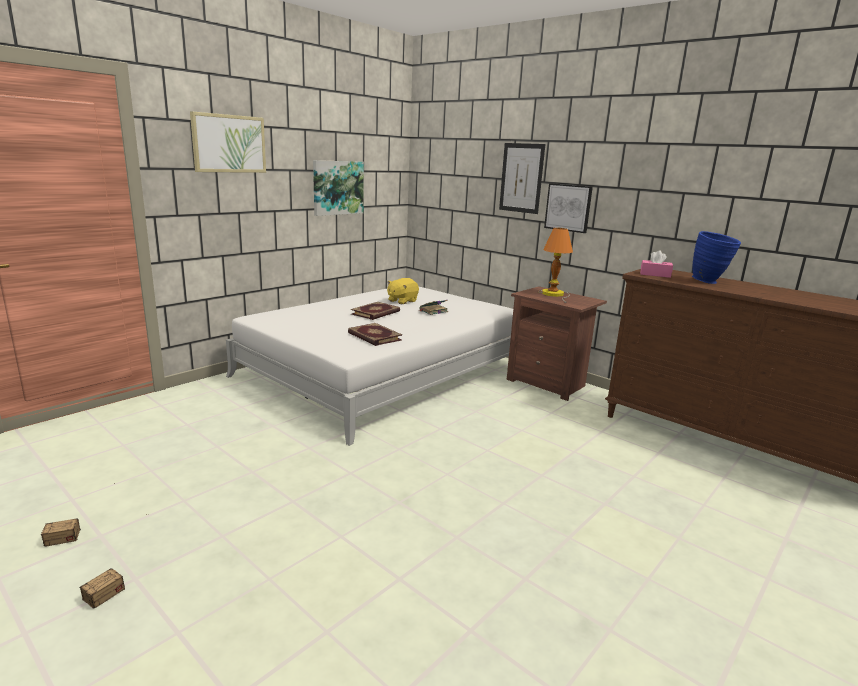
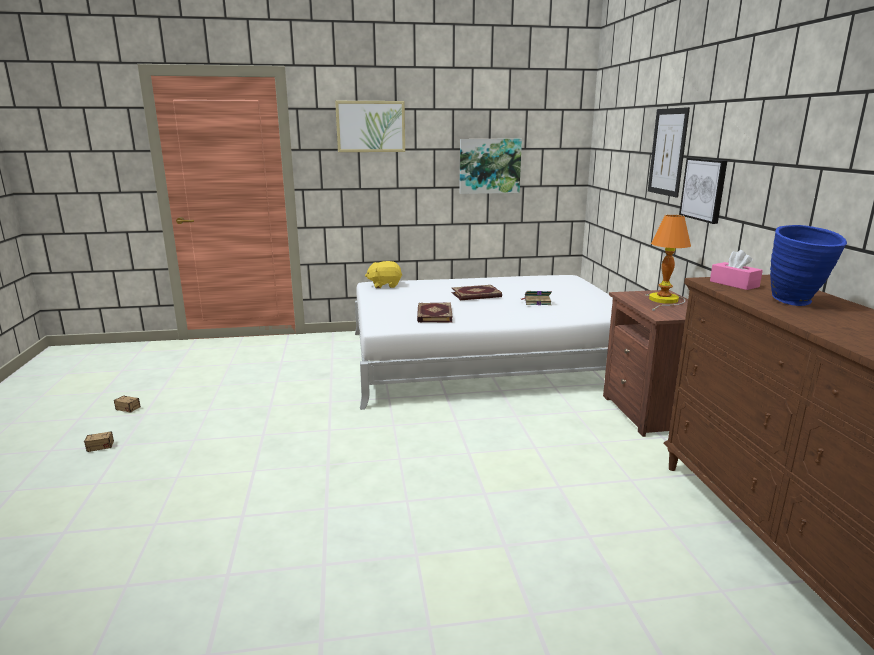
camera: 40 degrees right, 0 degrees up
(402, 301) = (527, 288): yellow plush toy -> yellow plush toy (384, 285)

